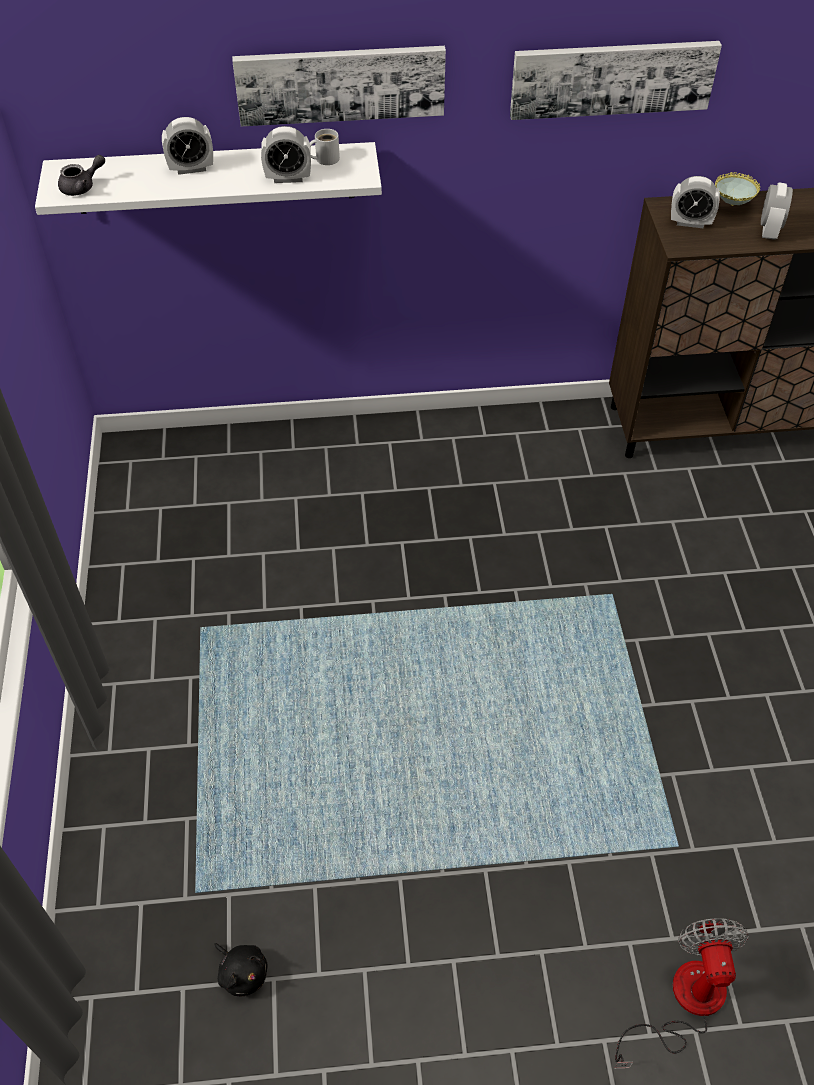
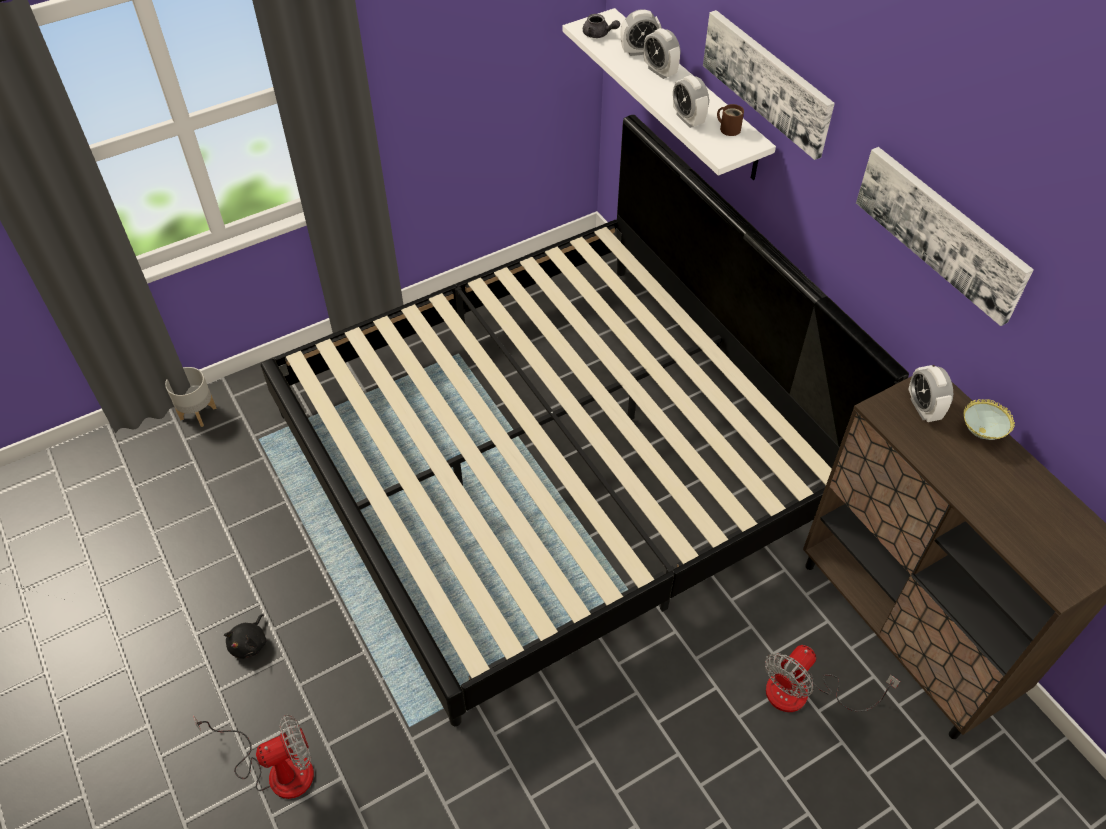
camera: 65 degrees right, 0 degrees up
(99, 960) = (198, 413): none -> grey planter
(242, 972) = (213, 487): black plush toy -> black plush toy (250, 643)
(325, 158) = (729, 128): white mug -> brown mug
(407, 595) = (553, 460): none -> bed
(752, 516) = (803, 693): none -> fan
(769, 230) = (964, 473): alarm clock -> alarm clock (639, 51)

